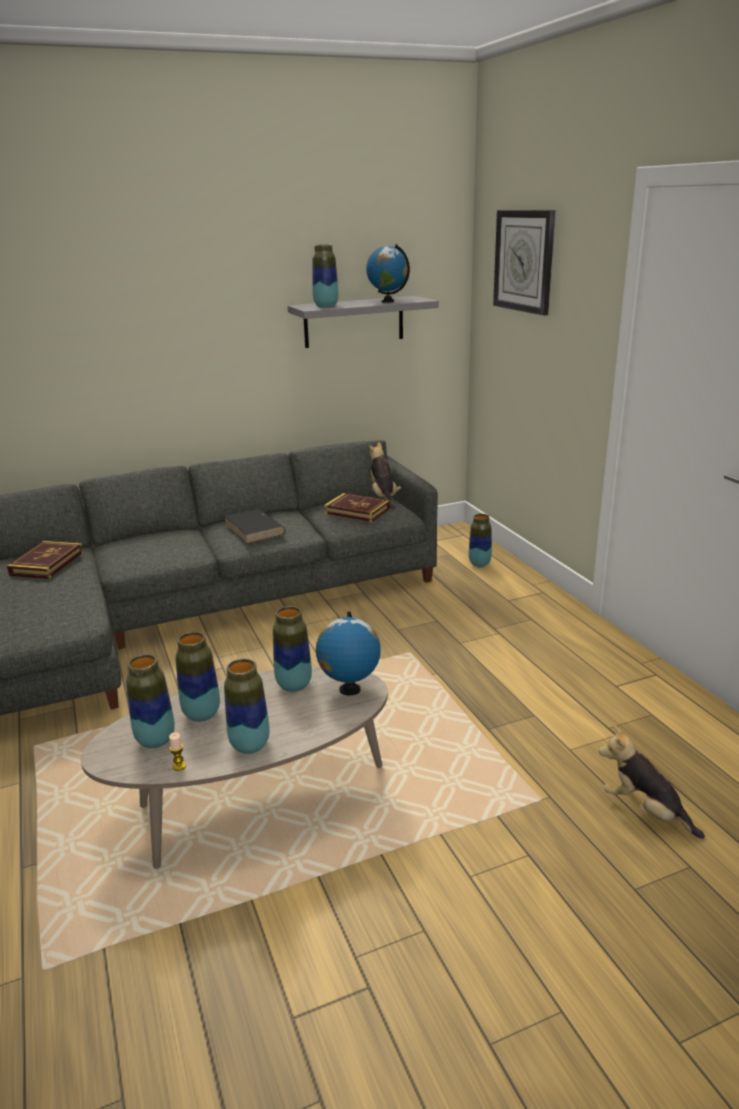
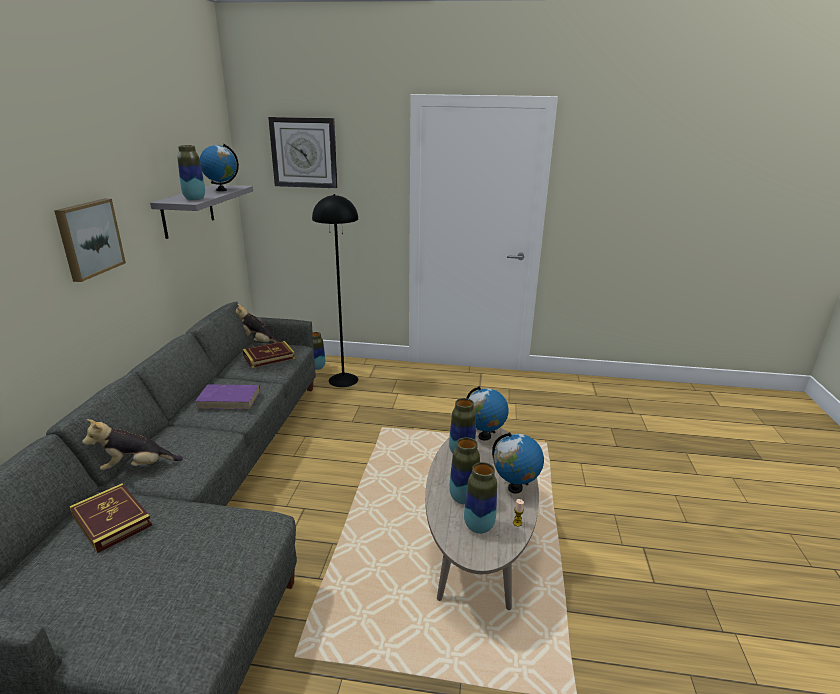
camera: 60 degrees left, 0 degrees up
(189, 330) = (89, 238): none -> picture
(250, 745) = (515, 488): vase -> globe
(254, 529) = (230, 399): black book -> purple book
(477, 589) = (343, 380): none -> black floor lamp
(645, 811) = (572, 421): plush toy -> plush toy (137, 467)

